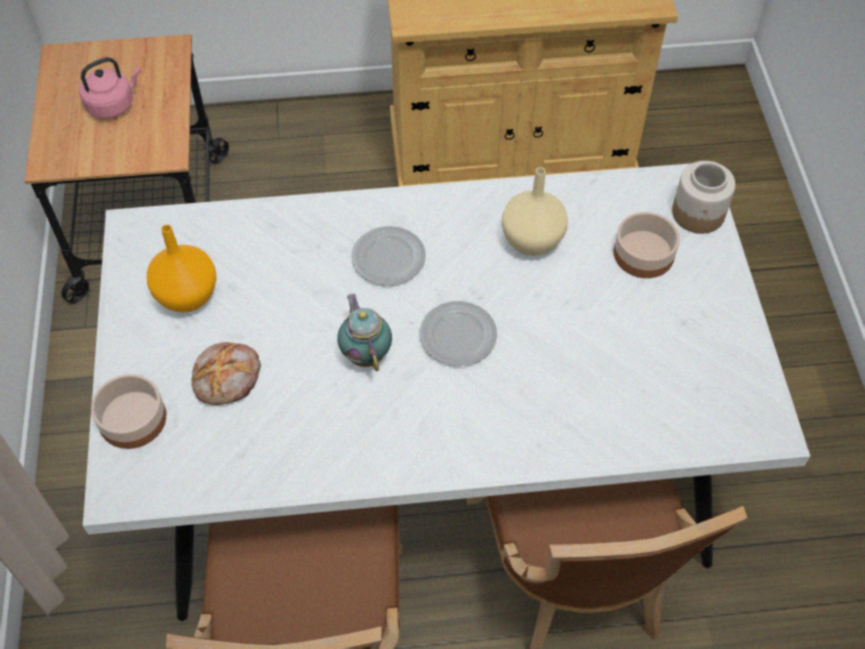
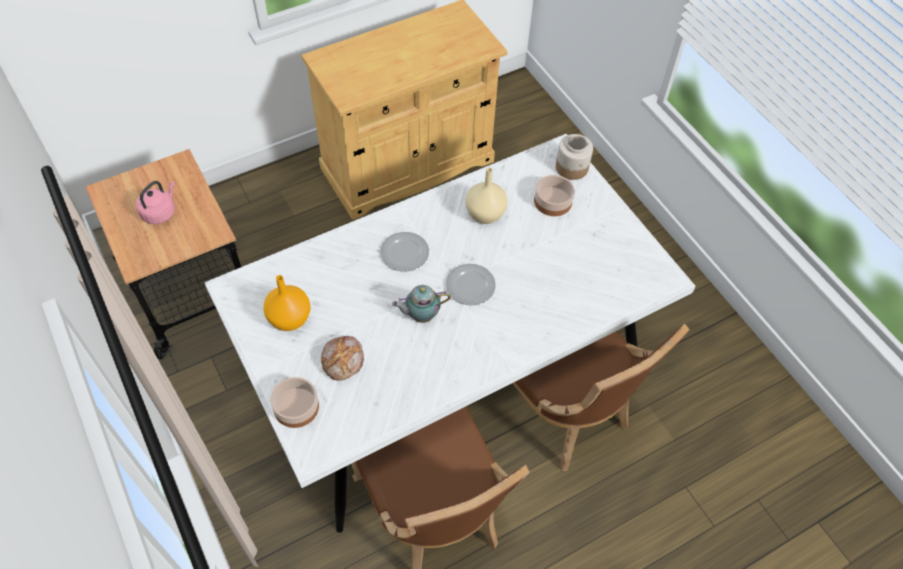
camera: 25 degrees left, 0 degrees up
(366, 353) = (421, 315): teapot -> teapot turned 60 degrees counterclockwise

